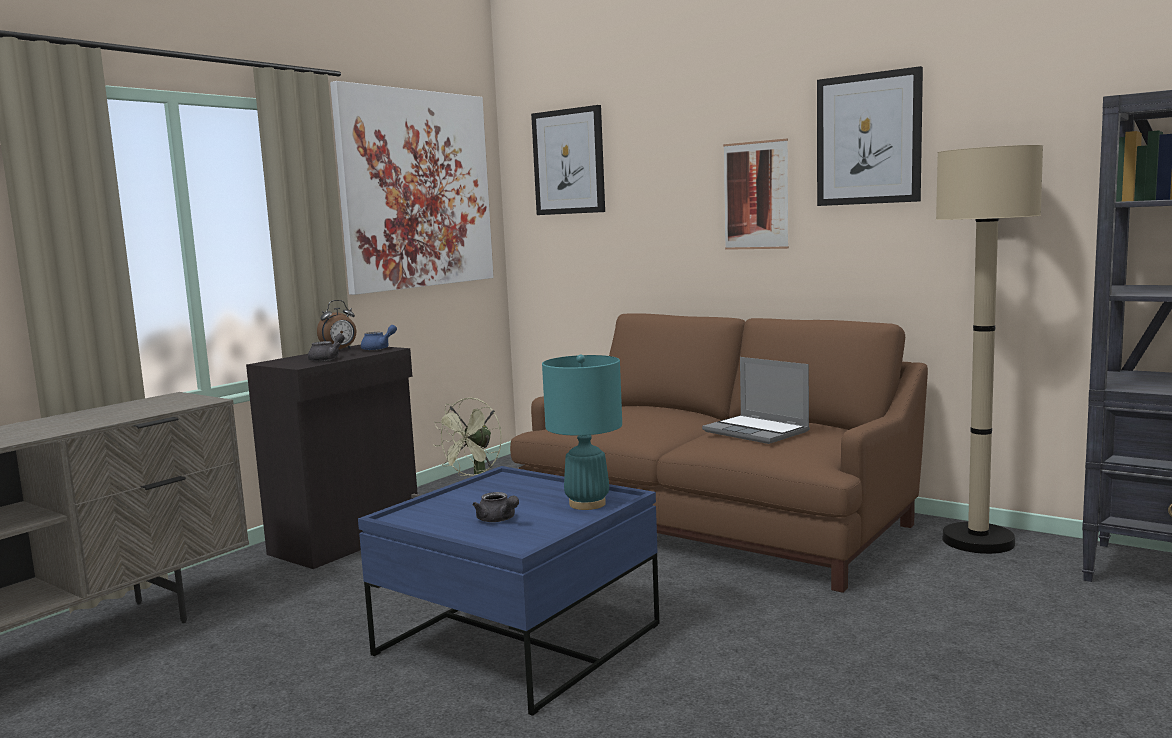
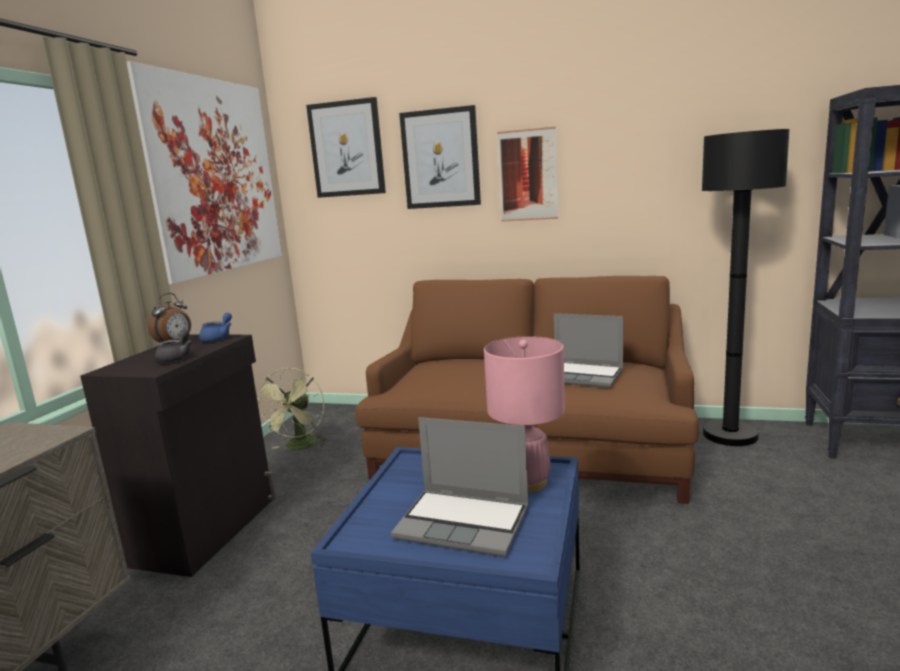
camera: 20 degrees left, 5 degrees up
(498, 520) = (465, 523): grey teapot -> laptop
(587, 504) = (528, 483): turquoise table lamp -> pink table lamp
(868, 139) = (626, 127): picture -> picture (440, 159)
(978, 541) = (730, 435): beige floor lamp -> black floor lamp

